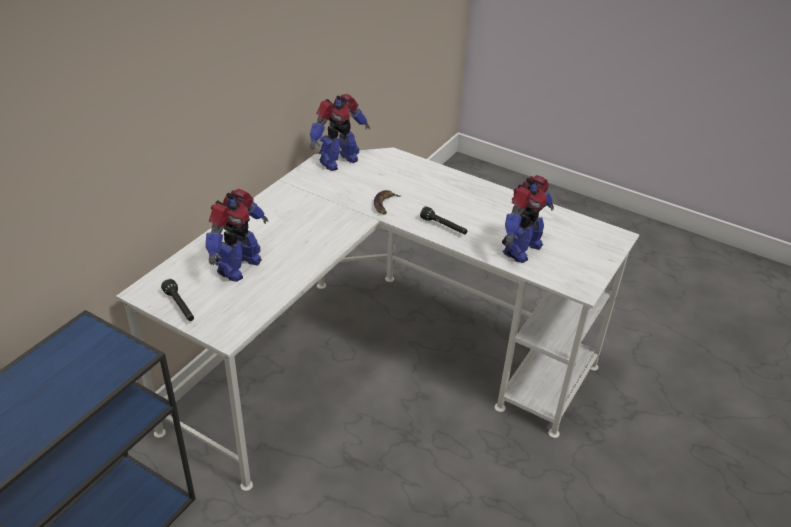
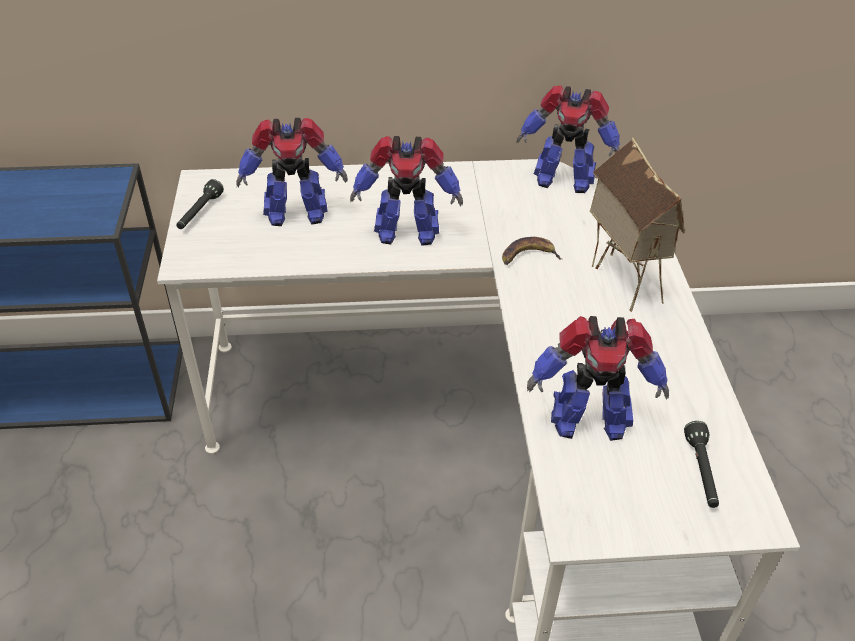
camera: 55 degrees right, 5 degrees up
(313, 234) = (406, 233): none -> toy robot
(437, 187) = (621, 279): none -> toy house
(444, 227) = (546, 325): black flashlight -> black flashlight (701, 472)

